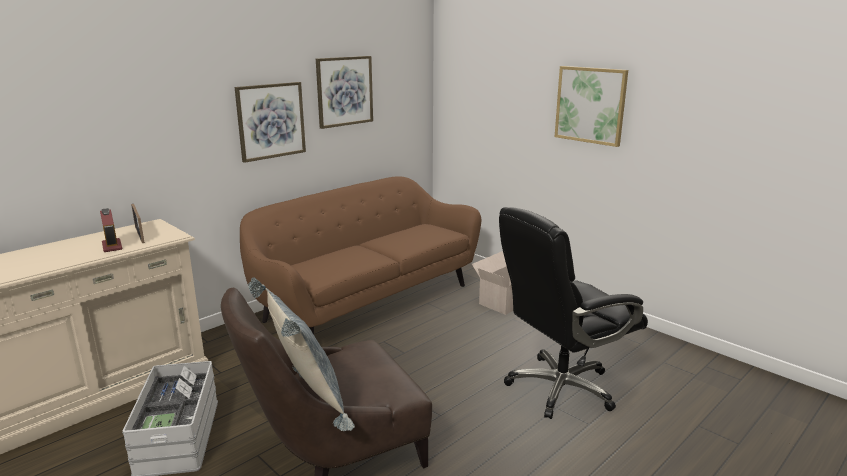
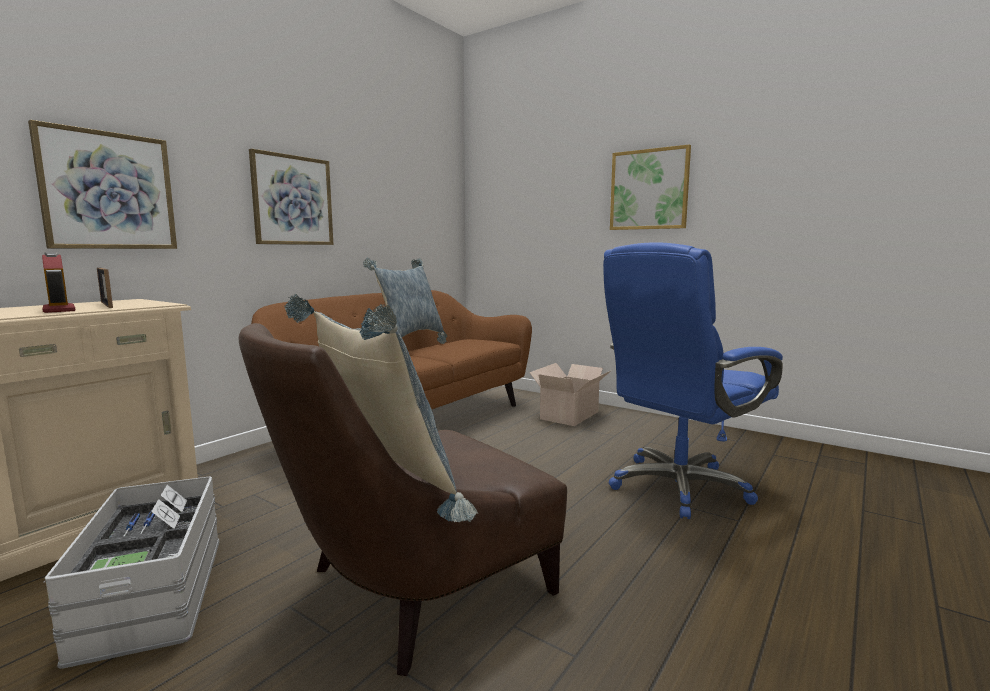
camera: 10 degrees left, 10 degrees down
(344, 91) = (376, 184): picture -> picture (108, 191)
(369, 236) = (408, 347): none -> pillow
(563, 386) = (680, 485): black office chair -> blue office chair

